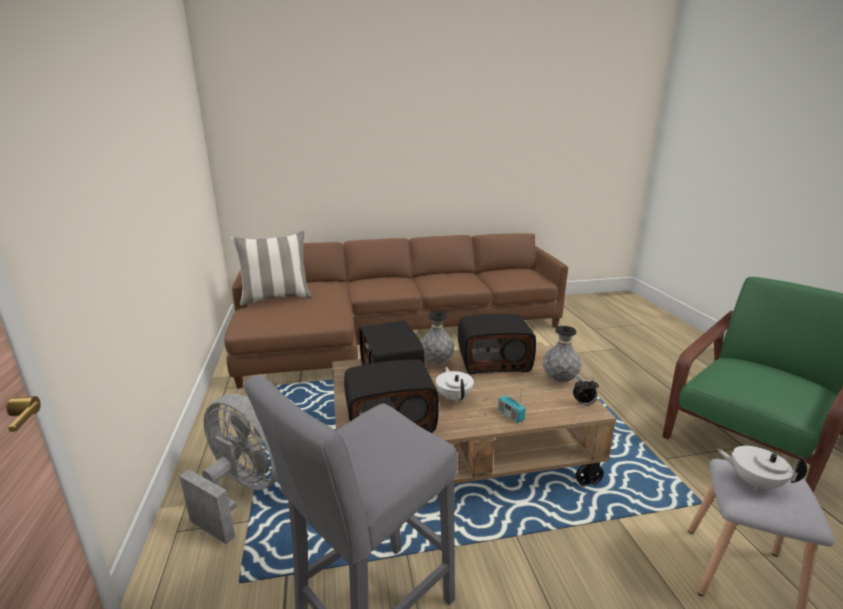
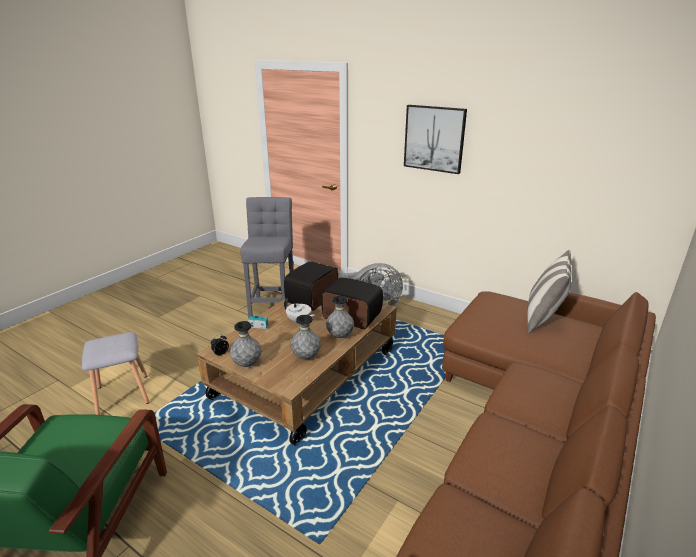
camera: 135 degrees right, 5 degrees up
(111, 159) = (434, 138): none -> picture
(494, 361) = (306, 357): radio -> grey vase
(753, 482) = (116, 344): white teapot -> none

